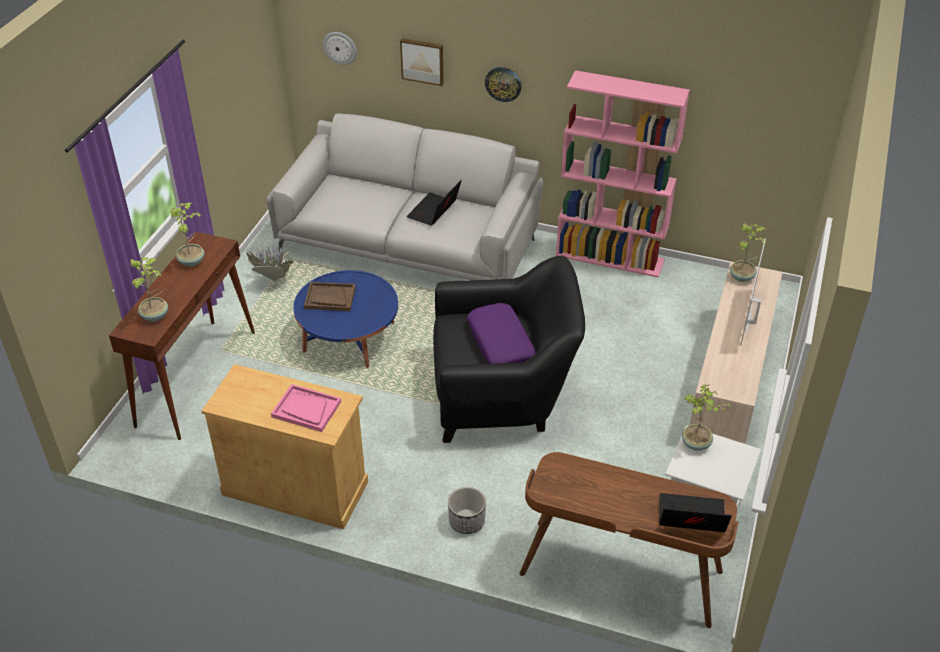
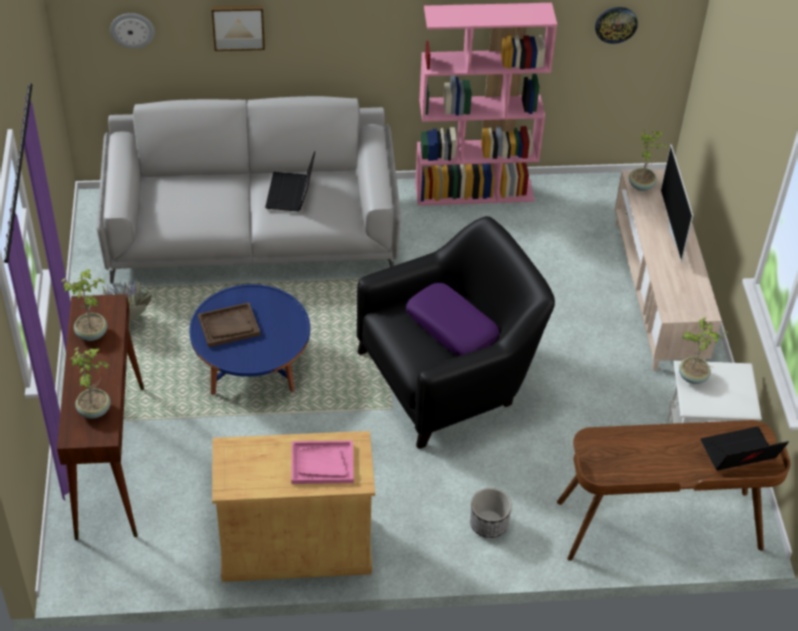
camera: 25 degrees left, 5 degrees up
(503, 84) = (337, 33): wall clock -> wall clock (616, 24)

